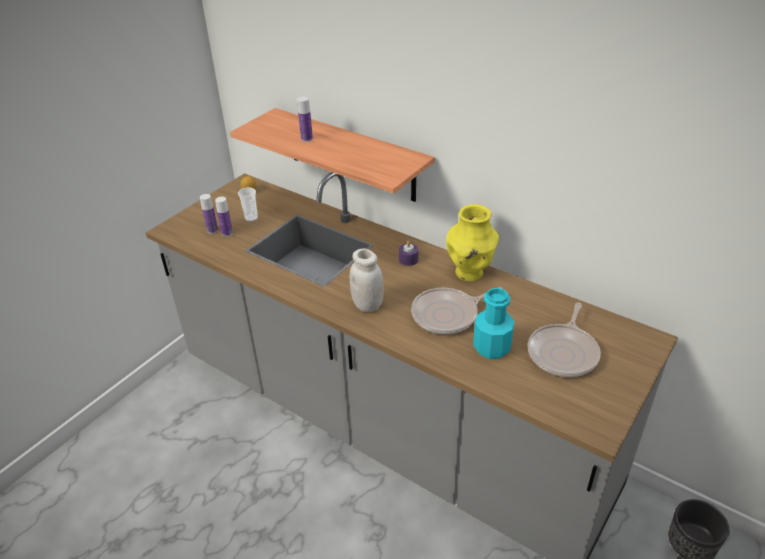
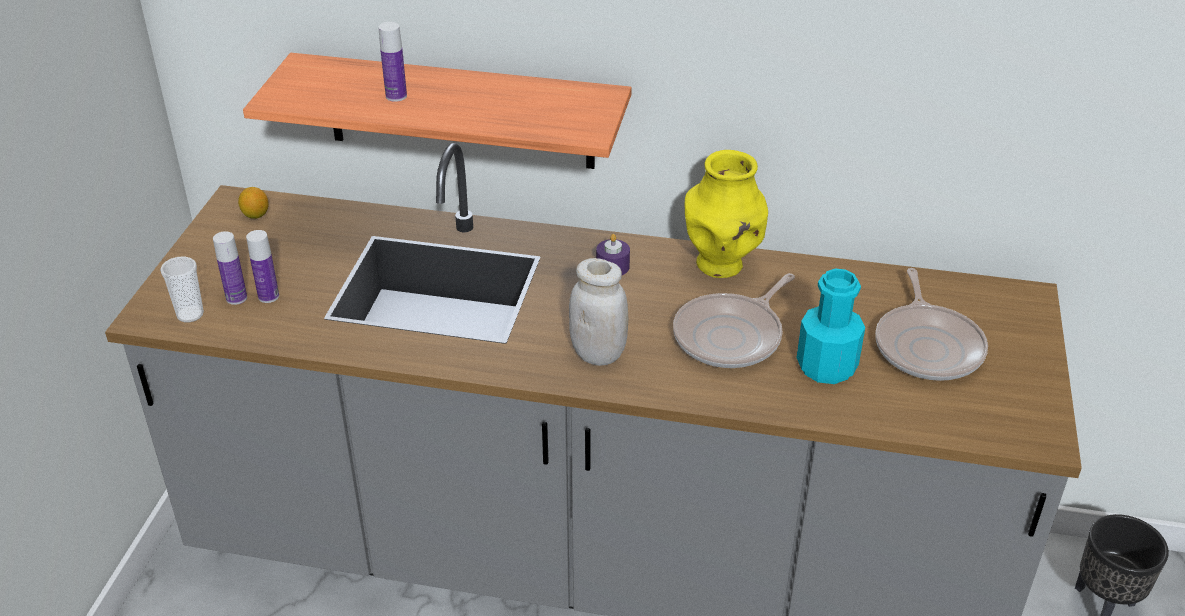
camera: 25 degrees left, 0 degrees up
(251, 218) = (294, 260): cup -> cup (190, 314)

